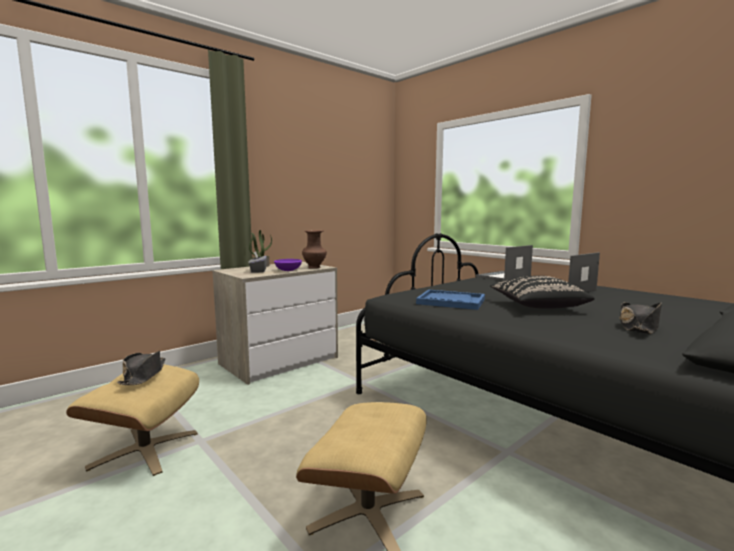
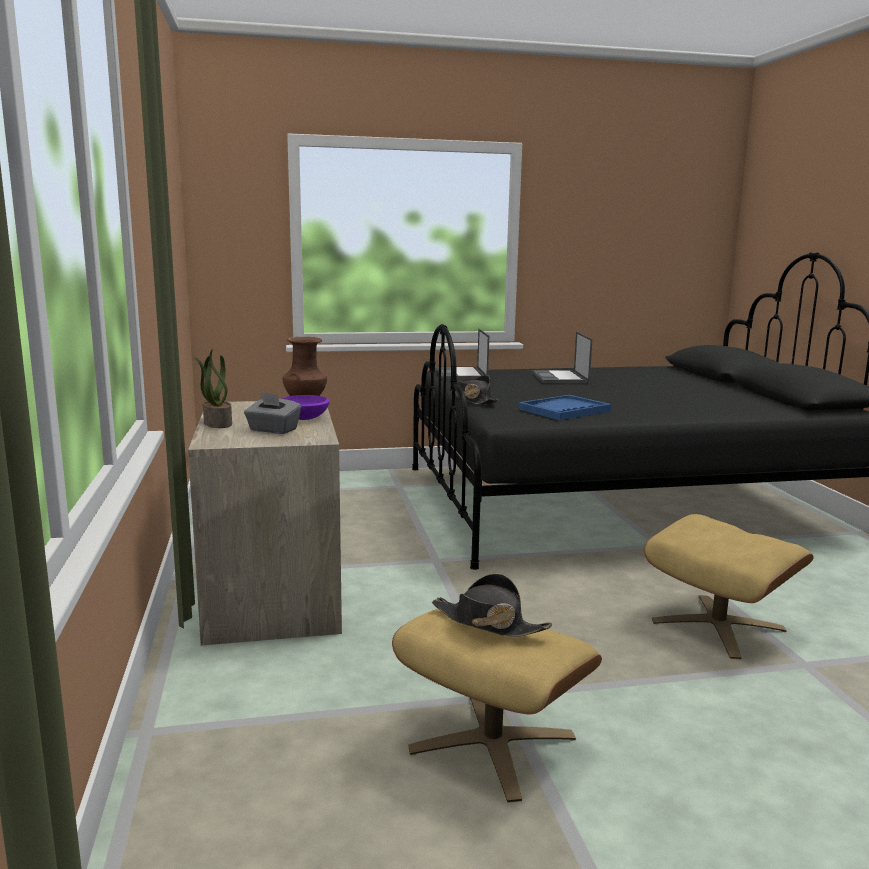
camera: 60 degrees left, 5 degrees up
(537, 306) = (618, 397): black pillow -> none
(638, 327) = (710, 396): black hat -> black hat (474, 400)

